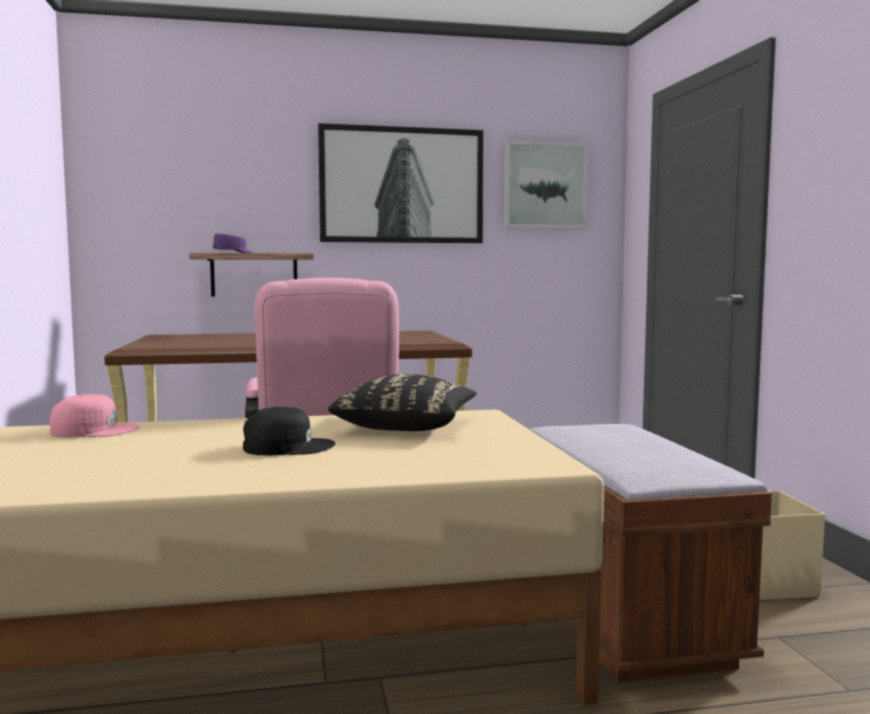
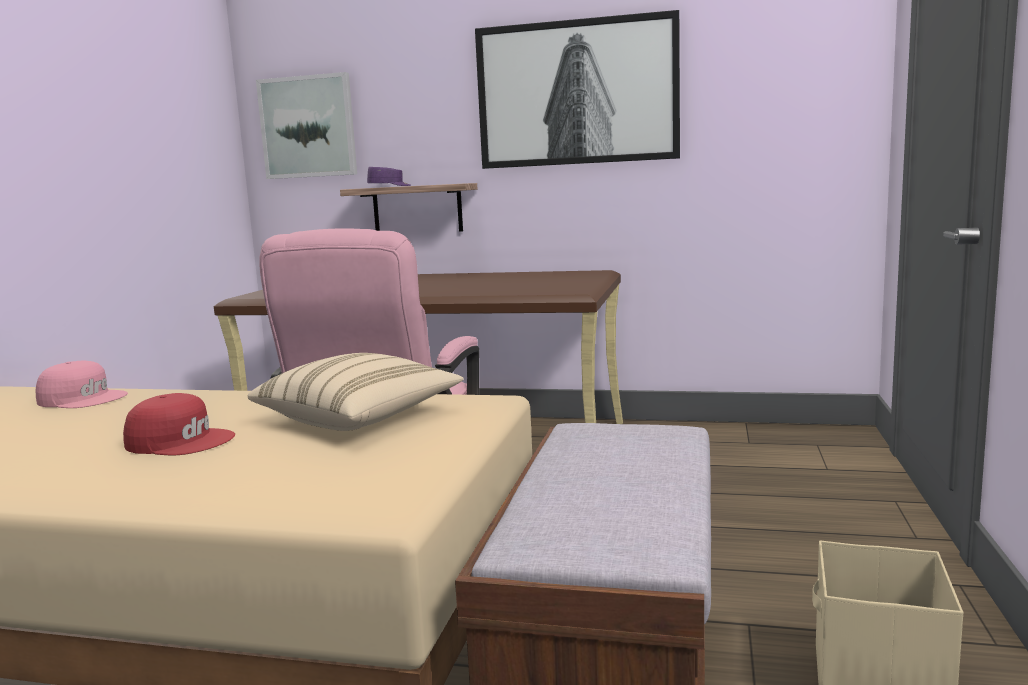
camera: 25 degrees right, 5 degrees up
(287, 447) = (181, 441): black cap -> red cap
(406, 426) = (360, 418): black pillow -> beige pillow
(545, 185) = (768, 75): picture -> picture (308, 127)

